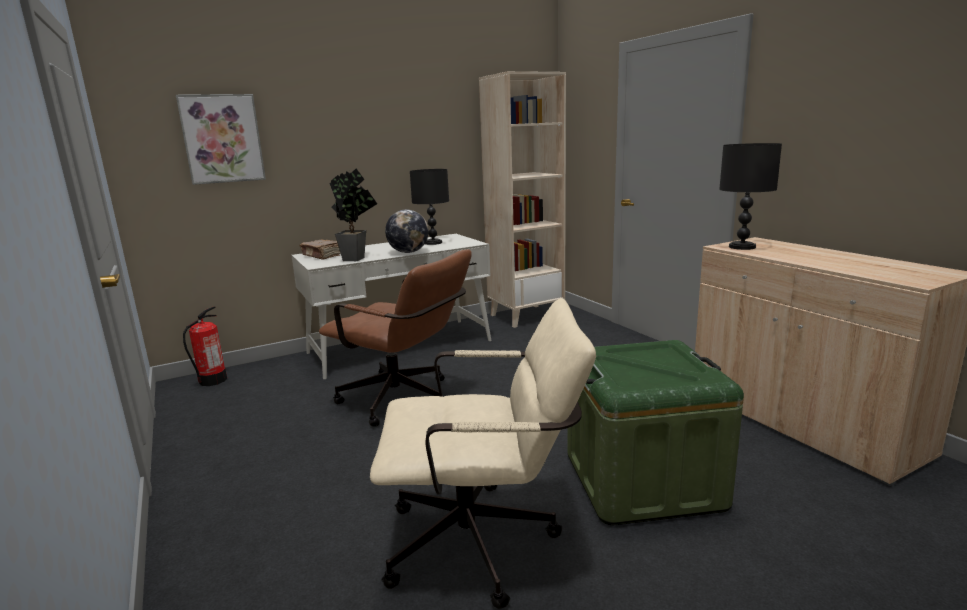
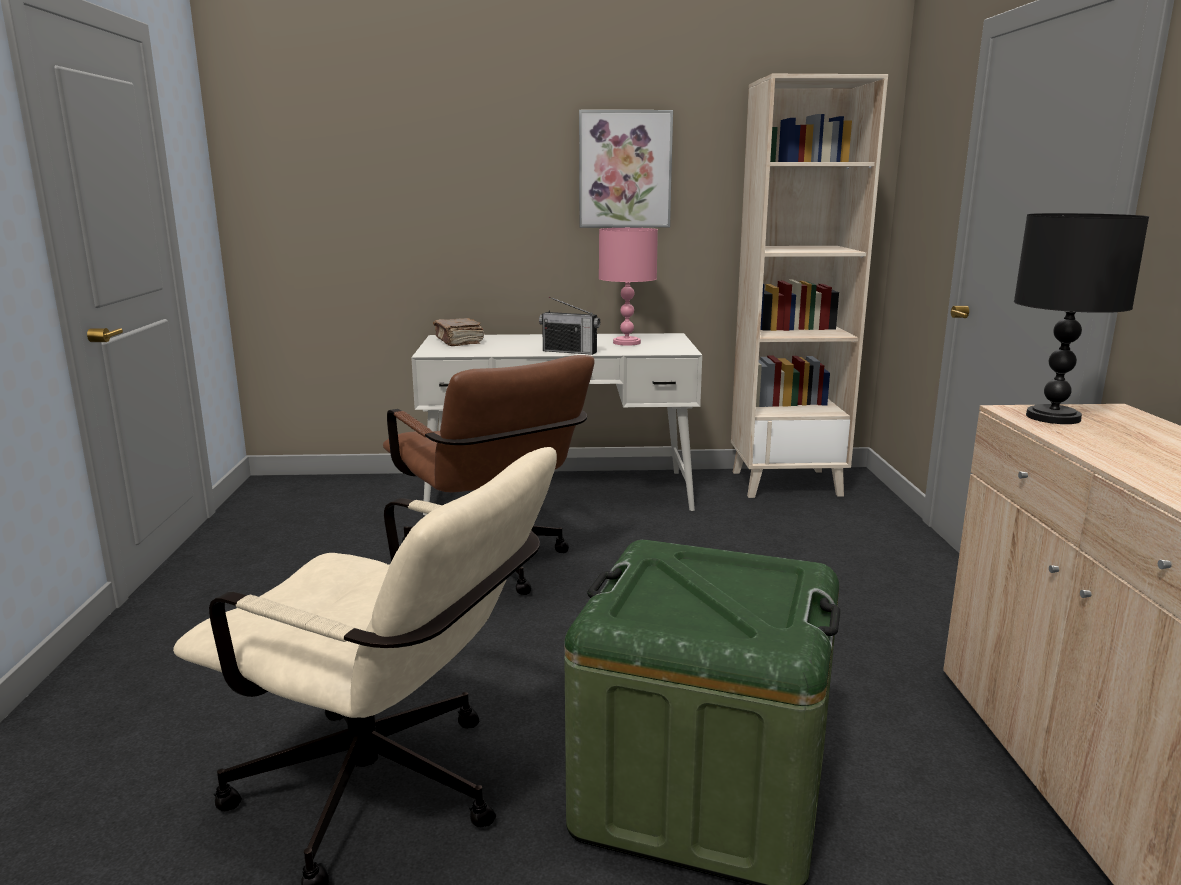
camera: 25 degrees right, 0 degrees up
(212, 380) = (305, 487): fire extinguisher -> none
(222, 139) = (354, 168): picture -> picture (625, 169)
(357, 258) = (492, 351): potted plant -> none
(408, 252) = (570, 351): globe -> radio
(433, 243) = (626, 342): black table lamp -> pink table lamp

